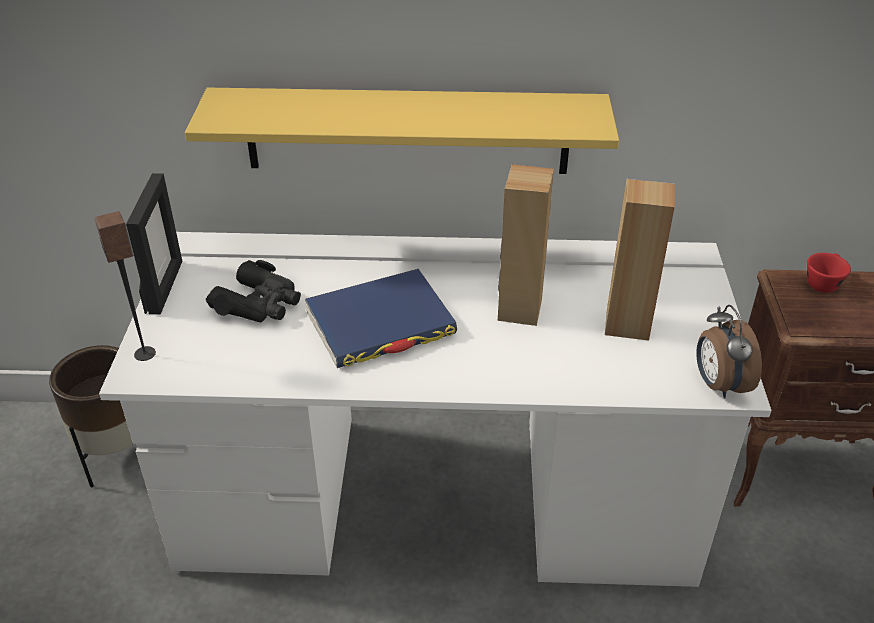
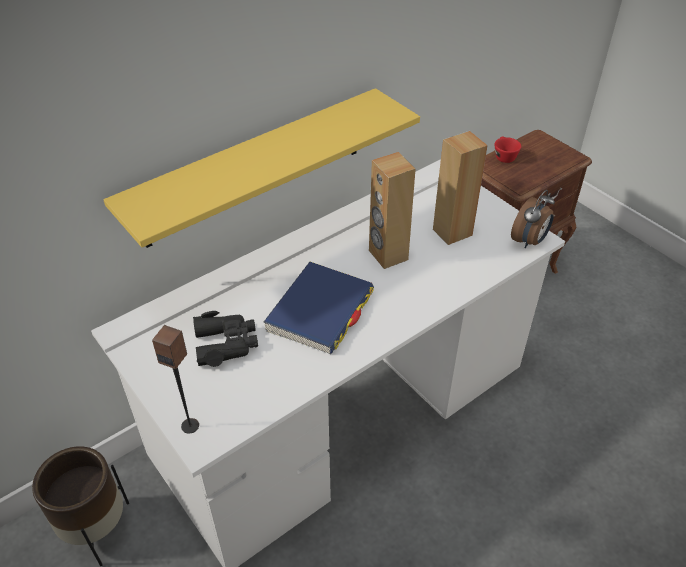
camera: 40 degrees left, 5 degrees up
(164, 286) = (141, 372): picture frame -> none
(718, 384) = (529, 241): alarm clock -> alarm clock turned 90 degrees counterclockwise

